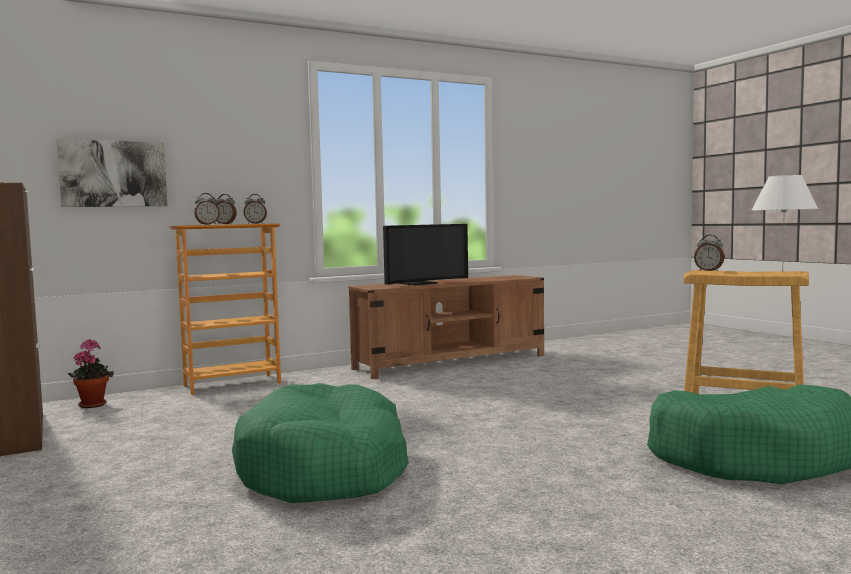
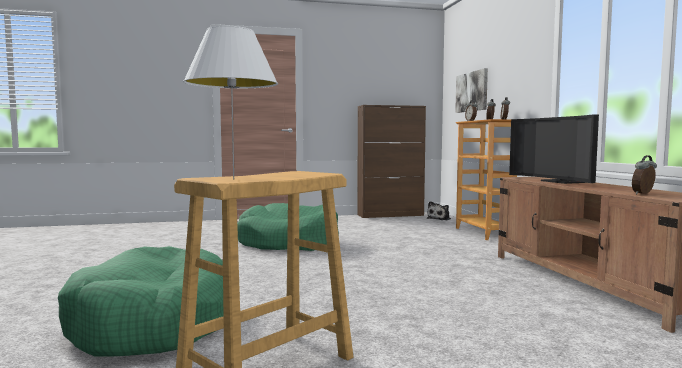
camera: 105 degrees right, 0 degrees up
(92, 404) = (439, 219): potted plant -> plush toy
(709, 271) = (309, 173): alarm clock -> alarm clock (643, 194)

